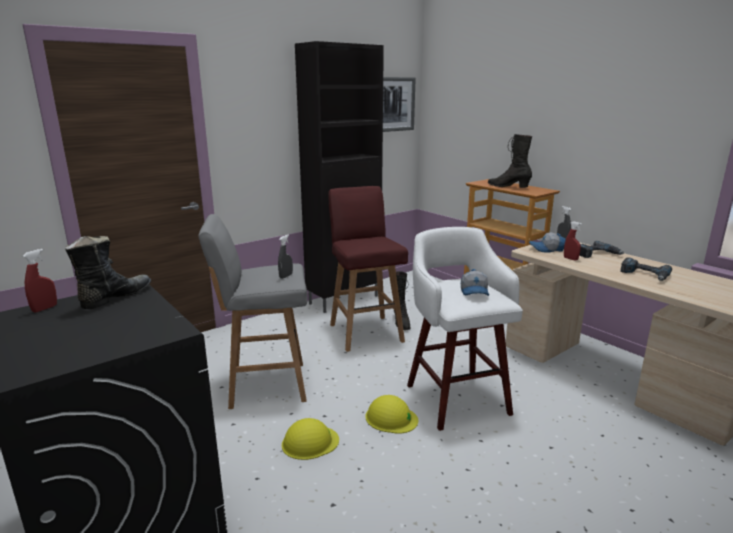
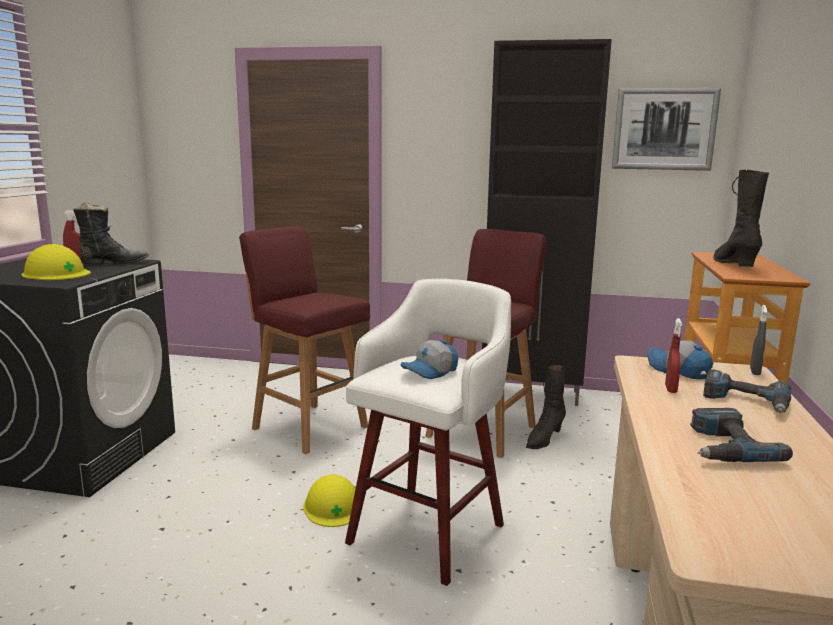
camera: 50 degrees right, 5 degrees down
(265, 385) = (308, 427): grey stool -> red stool
(286, 276) = (314, 302): grey spray bottle -> none
(310, 442) = (243, 481): yellow hard hat -> yellow hard hat (56, 273)

